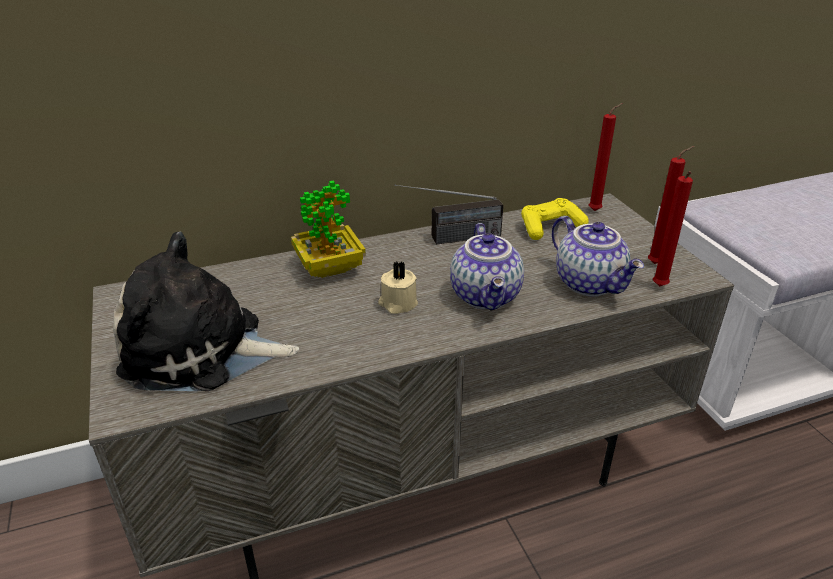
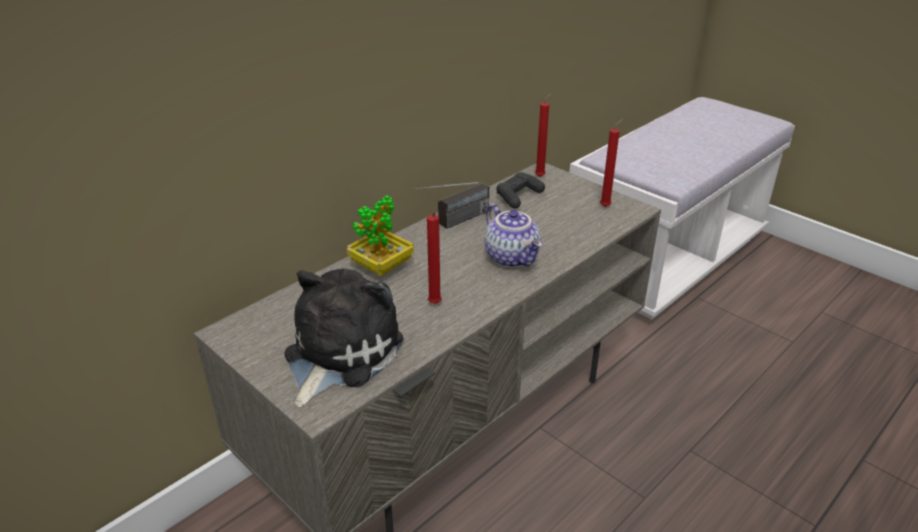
camera: 25 degrees left, 0 degrees up
(201, 351) = (338, 353): plush toy -> plush toy turned 135 degrees clockwise
(397, 303) = (455, 279): beige candle -> none
(550, 227) = (518, 196): yellow game controller -> black game controller
(590, 283) = (574, 231): teapot -> none
(659, 287) = (618, 222): red candle -> red candle (435, 305)

